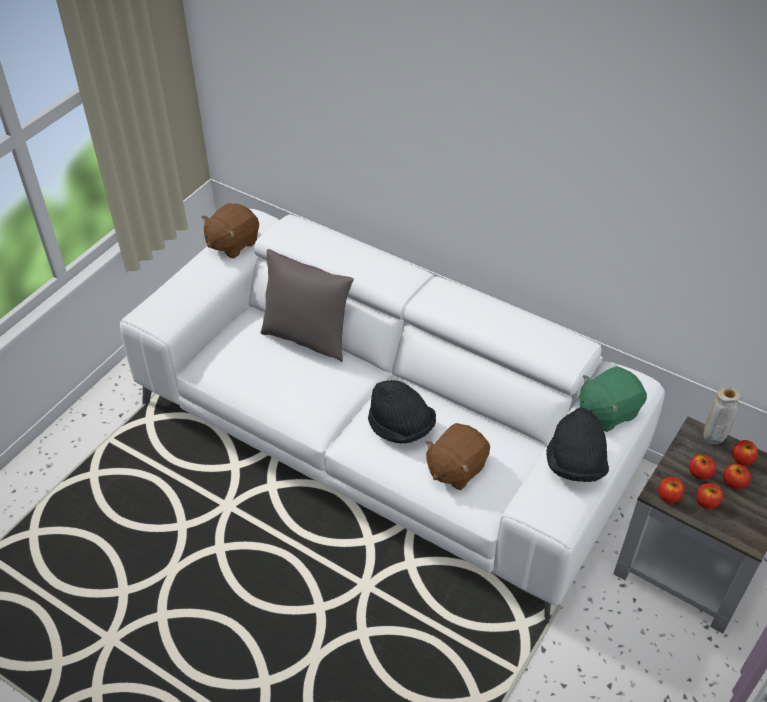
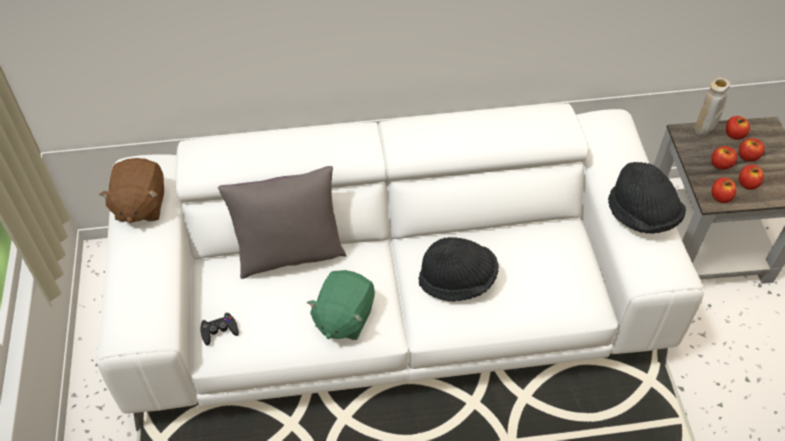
camera: 40 degrees left, 5 degrees up
(214, 356) = (219, 331): none -> black game controller
(455, 468) = (536, 285): brown plush toy -> none
(607, 411) = (618, 157): green plush toy -> green plush toy (343, 317)

